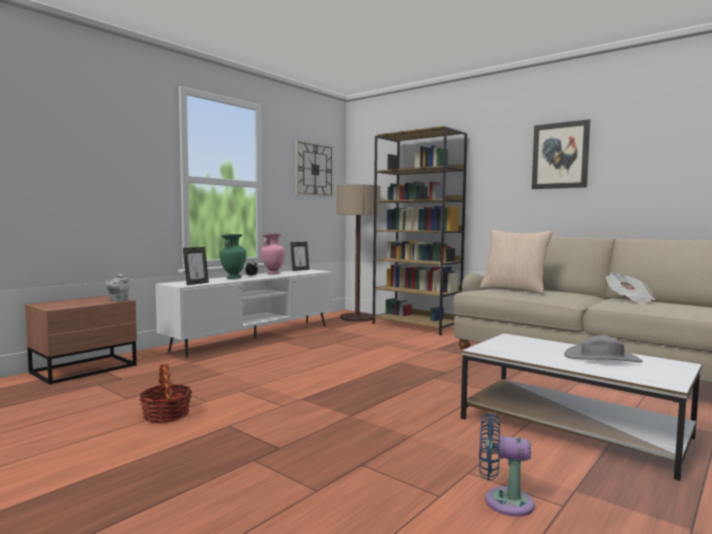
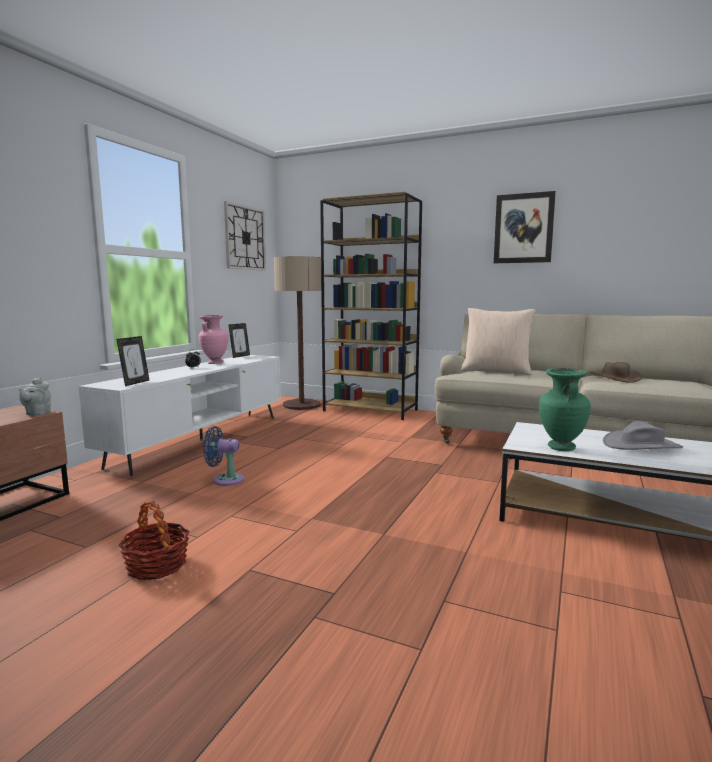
camera: 15 degrees left, 5 degrees up
(233, 278) = (173, 372): green vase -> green vase (560, 447)
(503, 501) = (622, 624): blue fan -> blue fan (225, 480)
(629, 300) = (614, 377): newspaper -> brown hat

